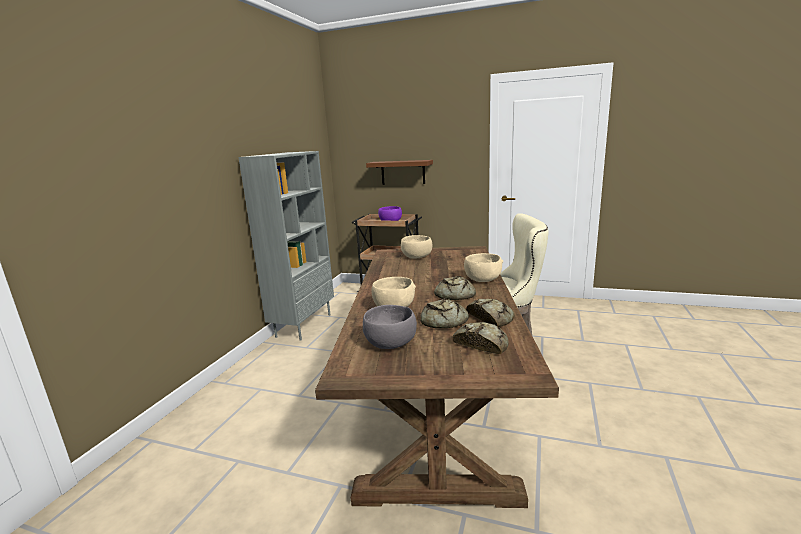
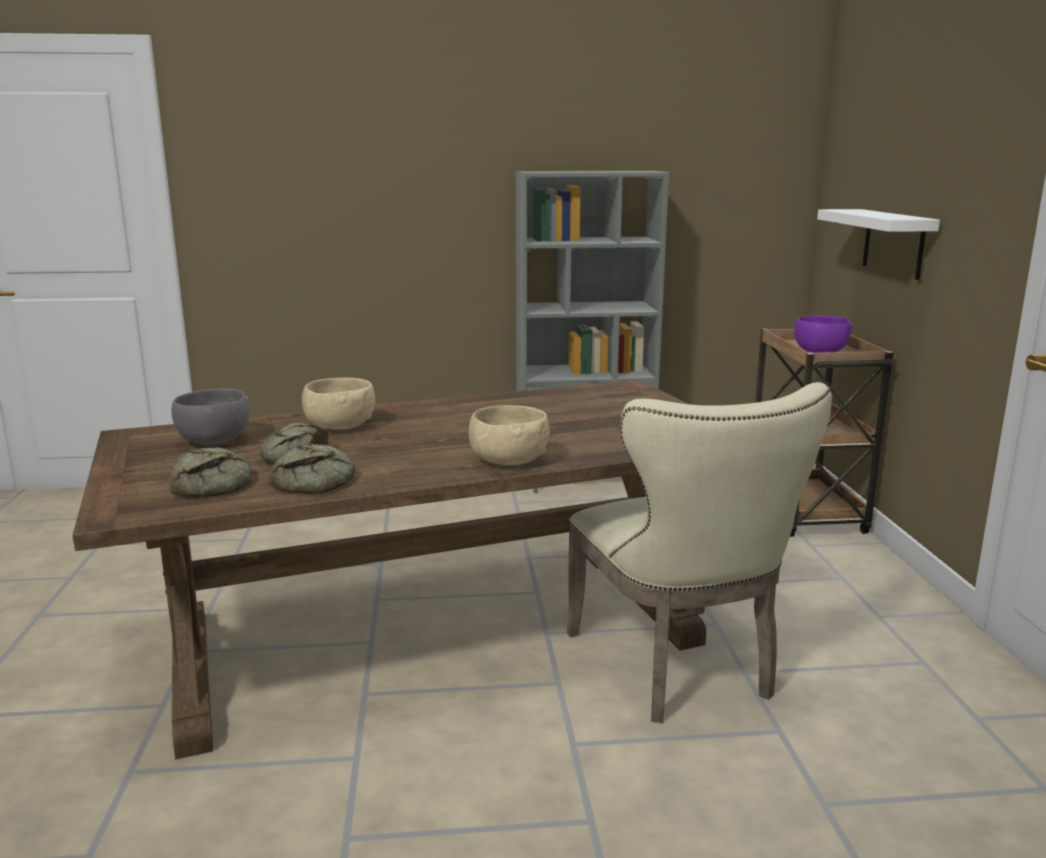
camera: 65 degrees right, 0 degrees up
(403, 172) = (893, 243): brown shelf -> white shelf
(417, 257) = (616, 406): beige bowl -> none
(453, 295) = (414, 450): bread -> none

